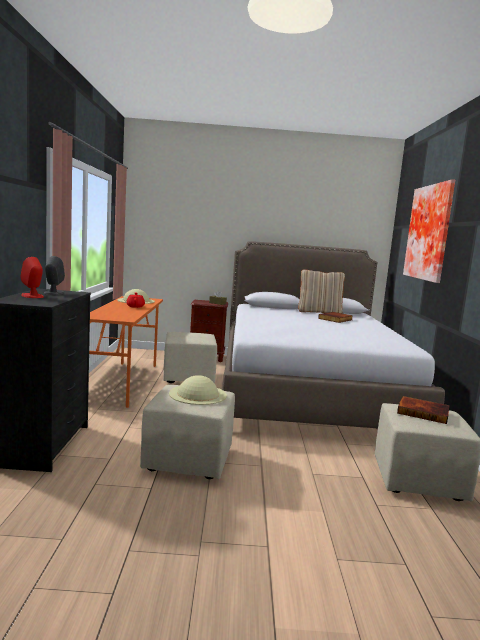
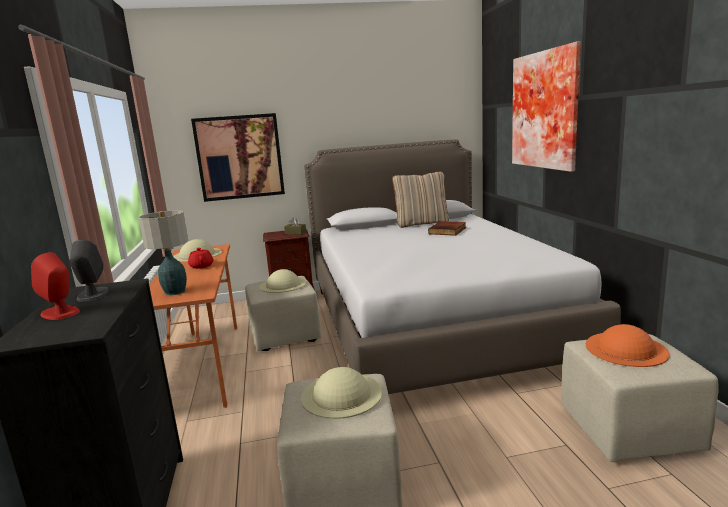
camera: 10 degrees left, 5 degrees up
(109, 315) = (174, 292): none -> table lamp
(186, 237) = (239, 157): none -> picture
(194, 335) = (283, 284): none -> beige hat
(423, 412) = (625, 348): book -> orange hat

